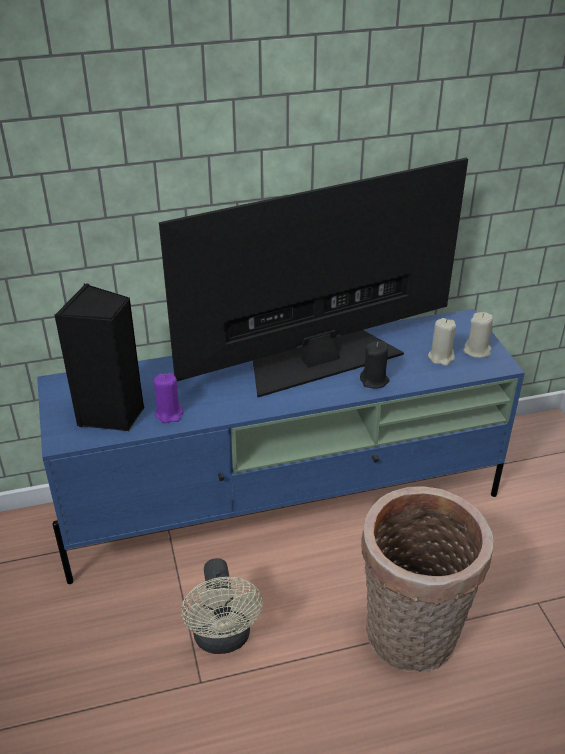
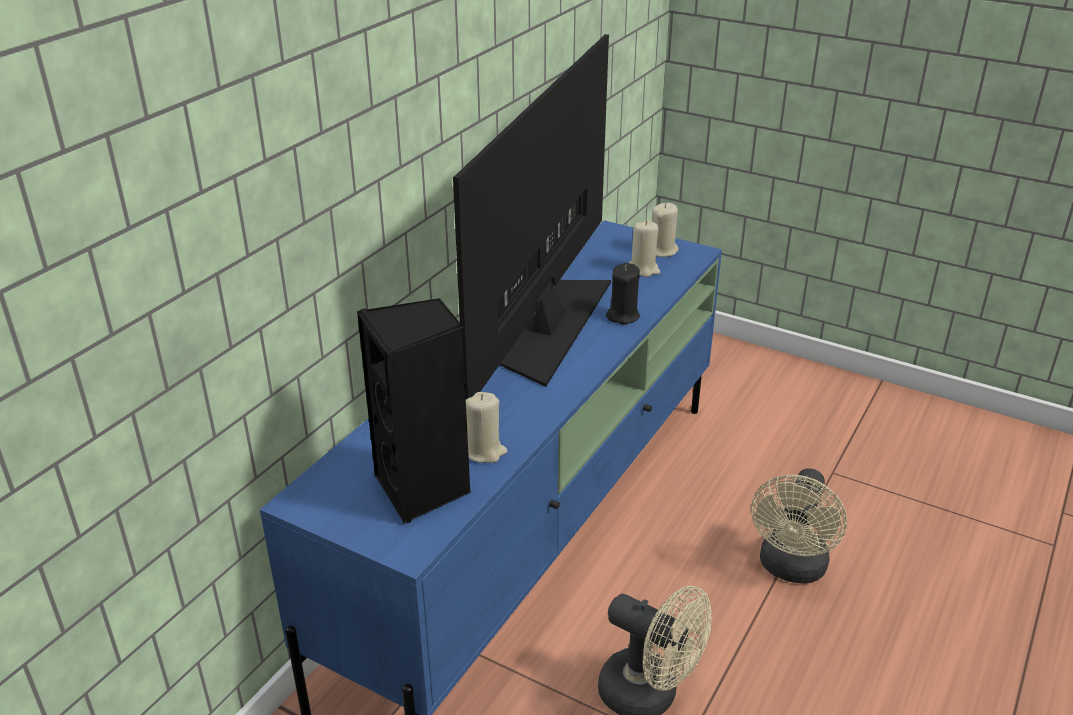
camera: 45 degrees left, 5 degrees down
(169, 413) = (484, 451): purple candle -> beige candle
(411, 639) = (791, 569): basket -> beige fan

